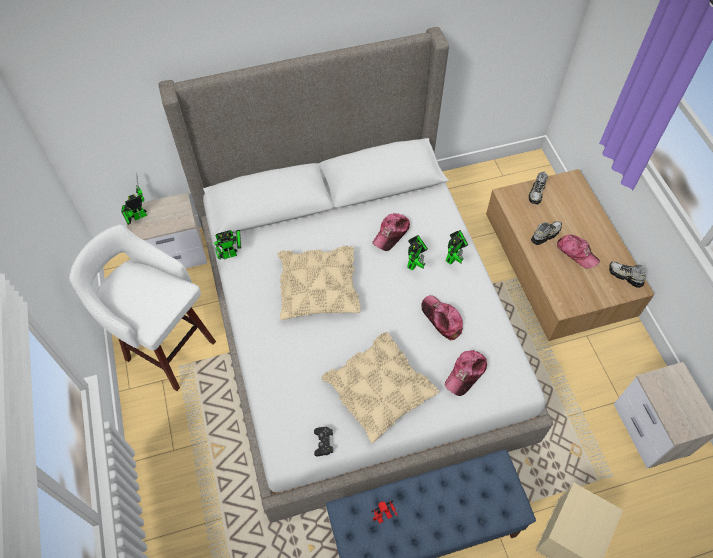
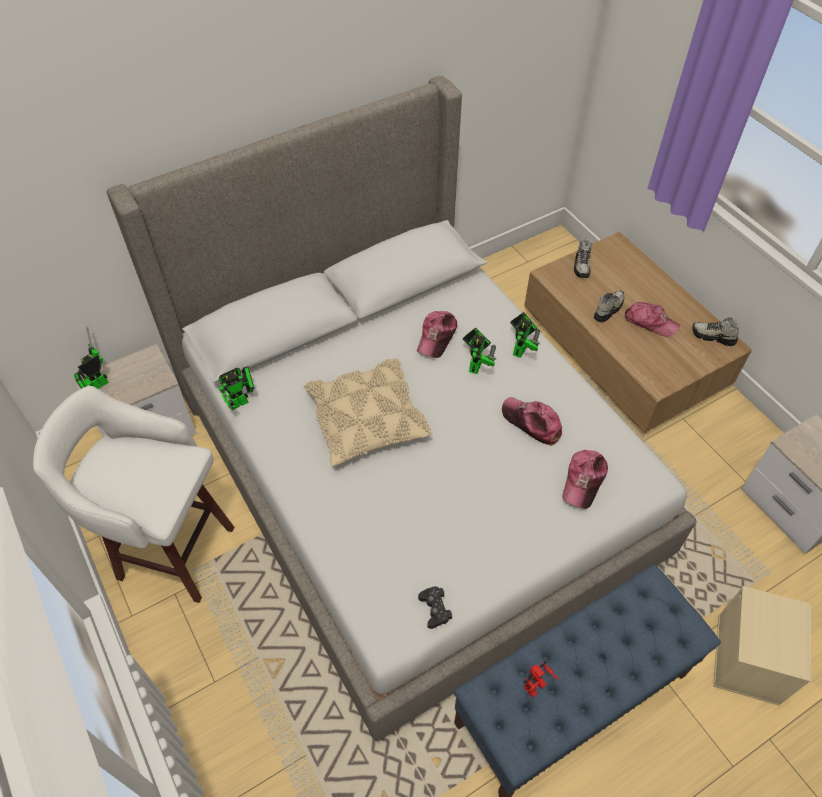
camera: 15 degrees left, 5 degrees down
(379, 390) = (484, 525): beige pillow -> none

